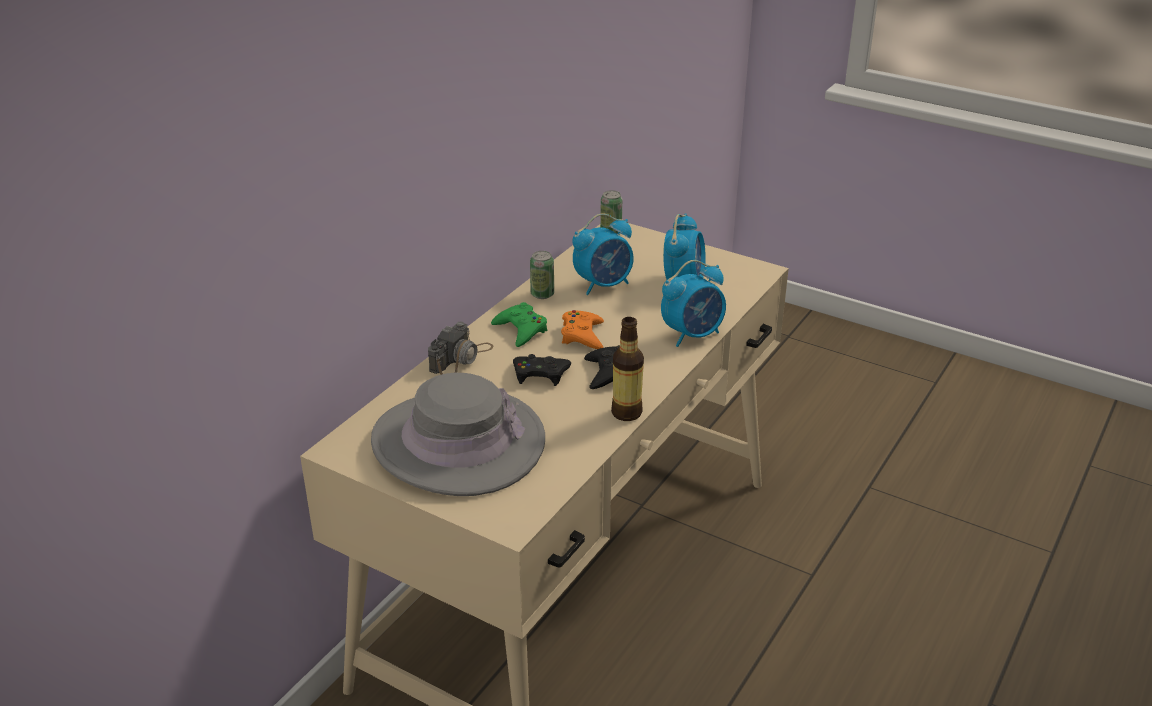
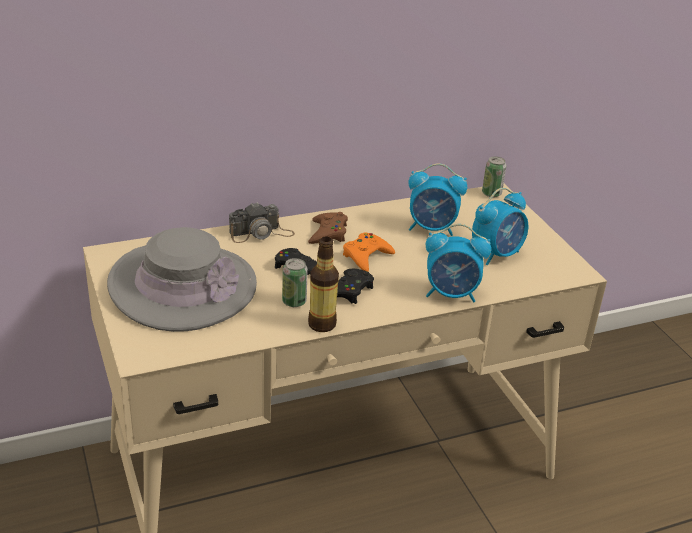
camera: 35 degrees right, 0 degrees up
(521, 330) = (328, 233): green game controller -> brown game controller
(542, 294) = (377, 216): can -> can (294, 302)

